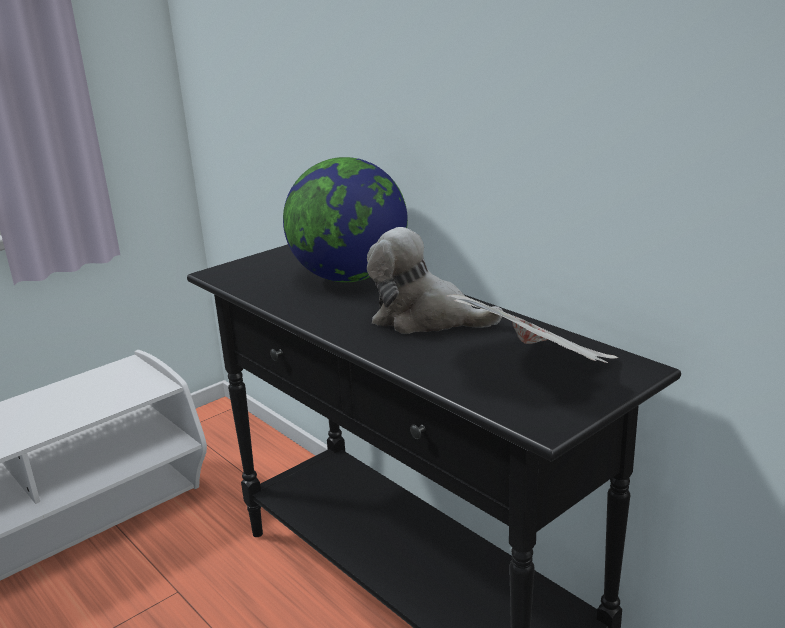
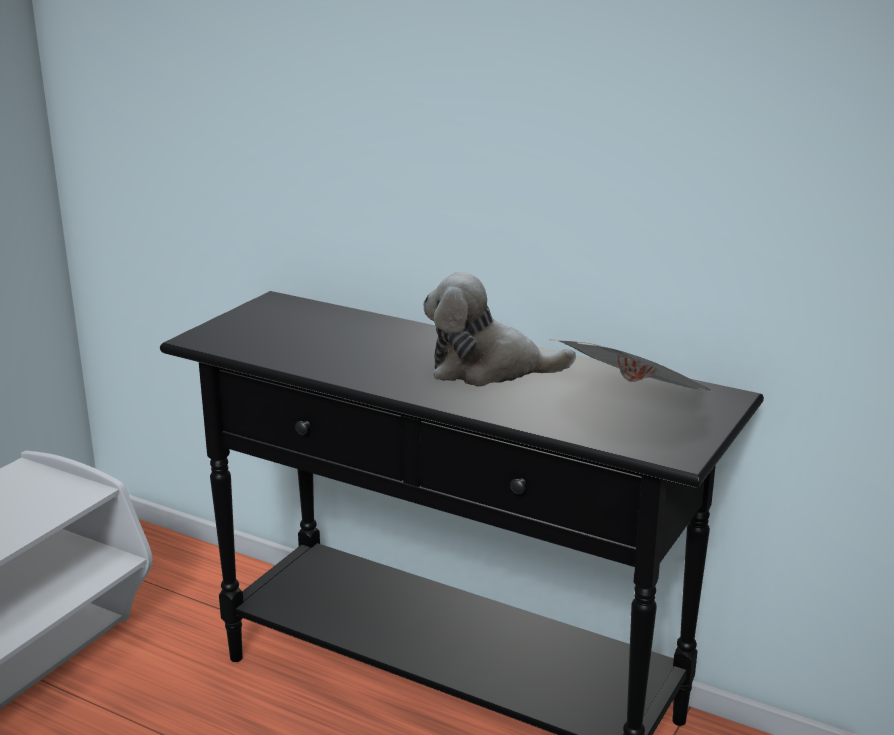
camera: 20 degrees left, 0 degrees up
(349, 278) = (366, 332): globe -> none

